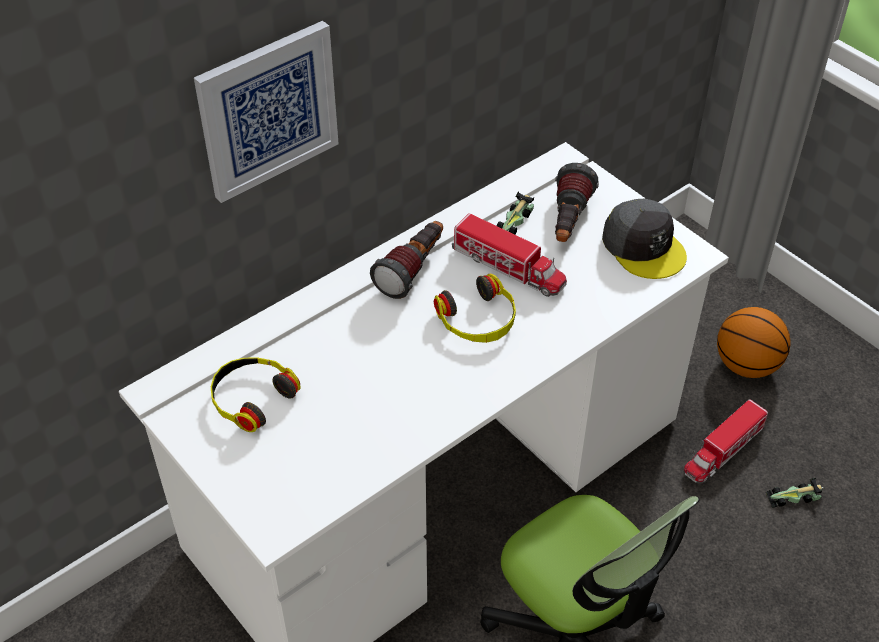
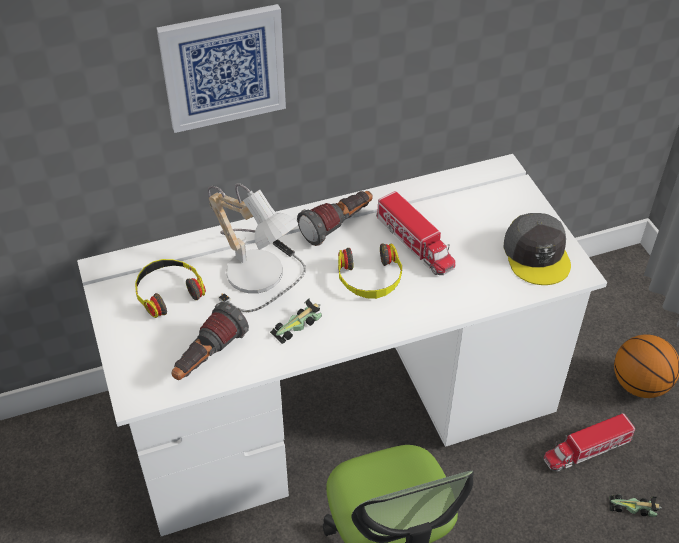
camera: 20 degrees right, 0 degrees up
(351, 344) = (261, 271): none -> table lamp
(515, 220) = (439, 206): toy car -> toy car (298, 324)
(568, 223) = (482, 219): flashlight -> flashlight (208, 358)

